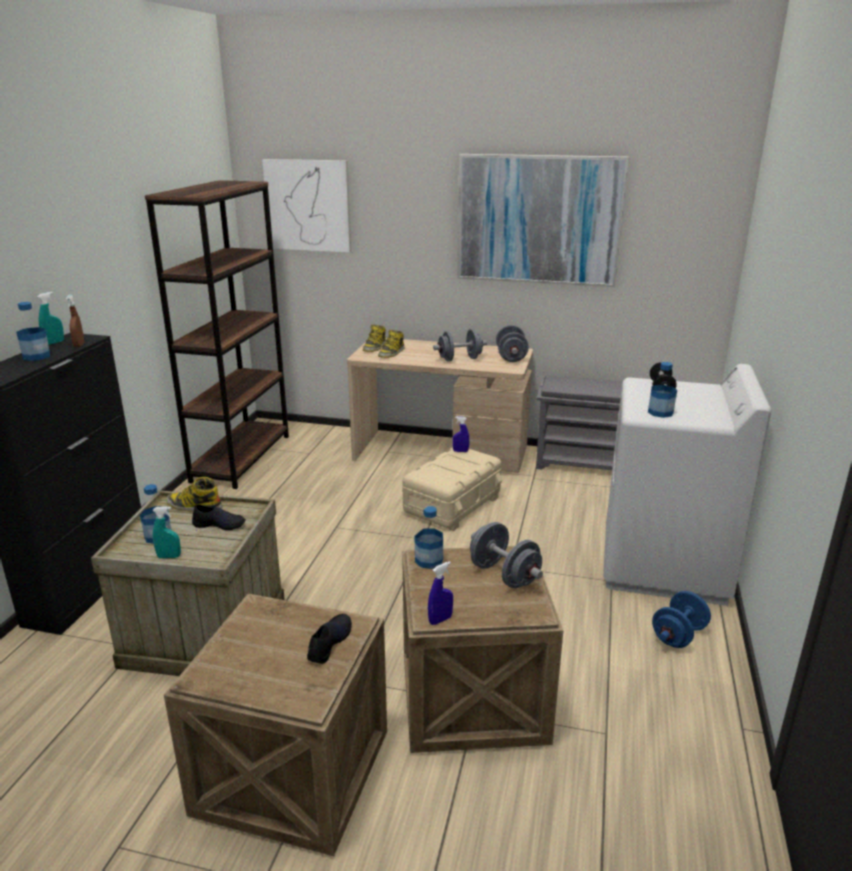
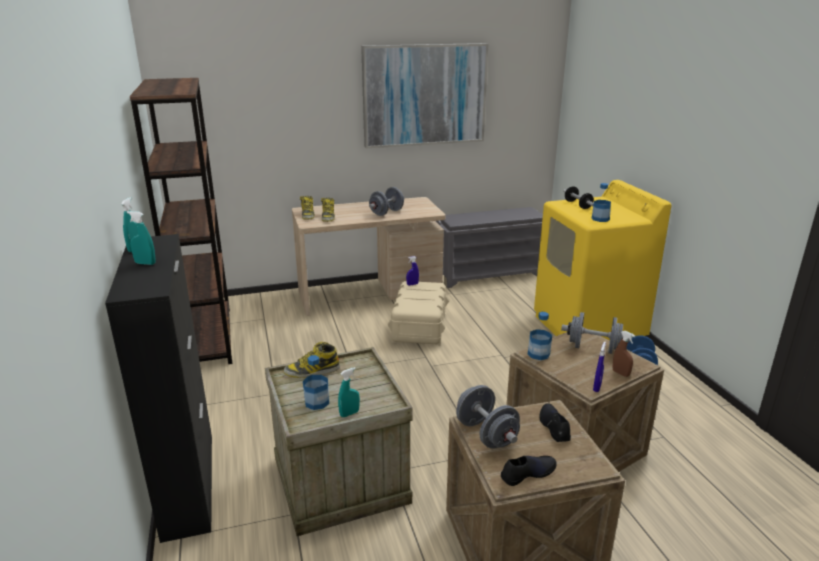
camera: 30 degrees left, 0 degrees up
(36, 356) = (145, 263): bottle -> turquoise spray bottle
(79, 345) = (167, 246): brown spray bottle -> brown spray bottle (620, 373)
(220, 524) = (354, 378): black shoe -> black shoe (528, 473)
(308, 205) = (224, 98): picture -> none
(511, 357) = (420, 205): grey dumbbell -> grey dumbbell (486, 434)
(664, 565) = (588, 328): white washing machine -> yellow washing machine

